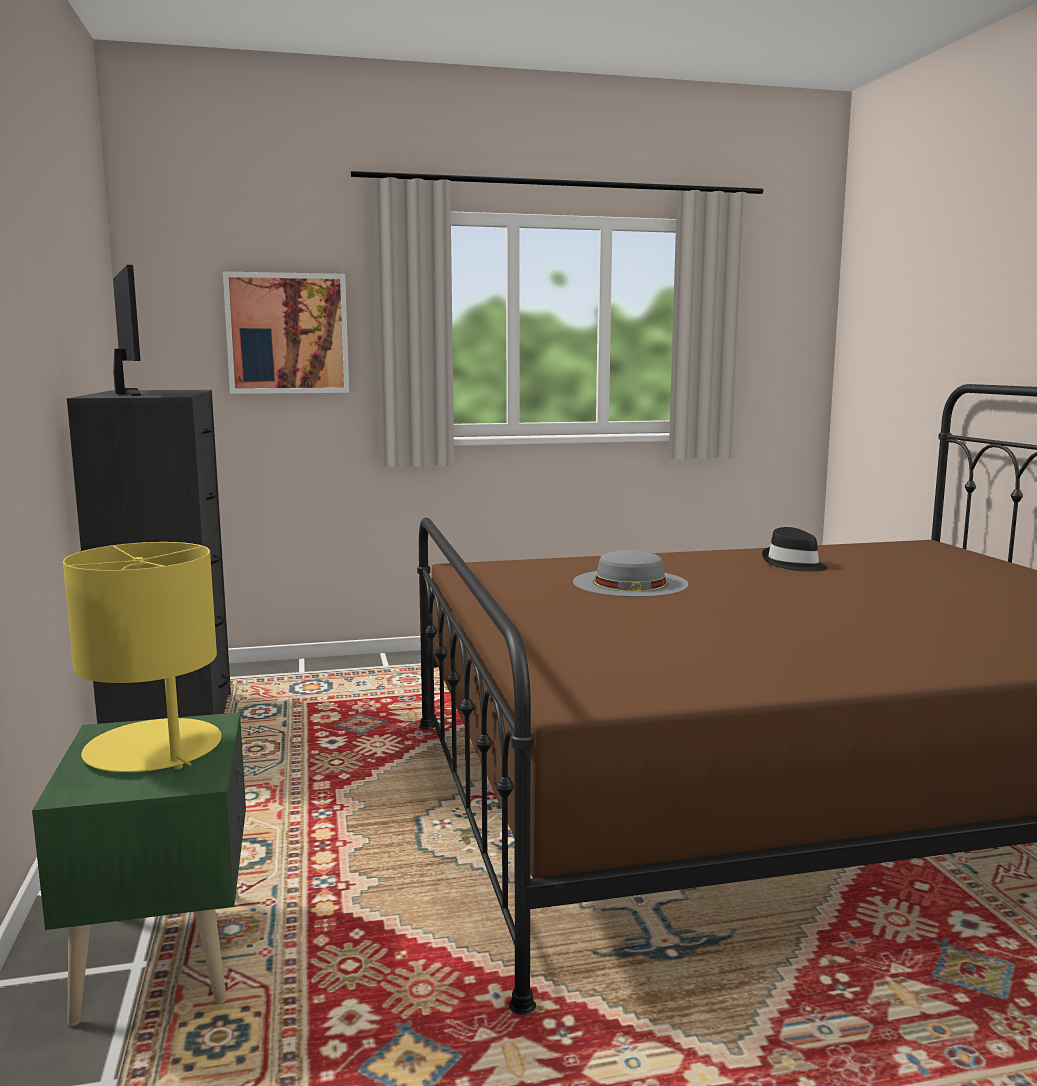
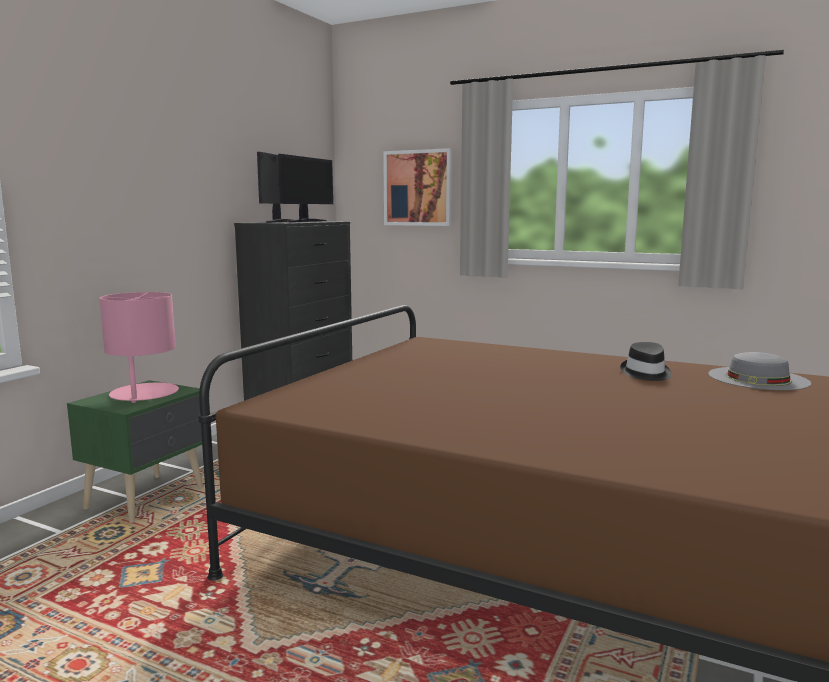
camera: 40 degrees right, 0 degrees up
(154, 749) = (144, 394): yellow table lamp -> pink table lamp
(155, 391) = (306, 221): none -> monitor
(630, 583) = (486, 363): grey hat -> grey hat (758, 378)

